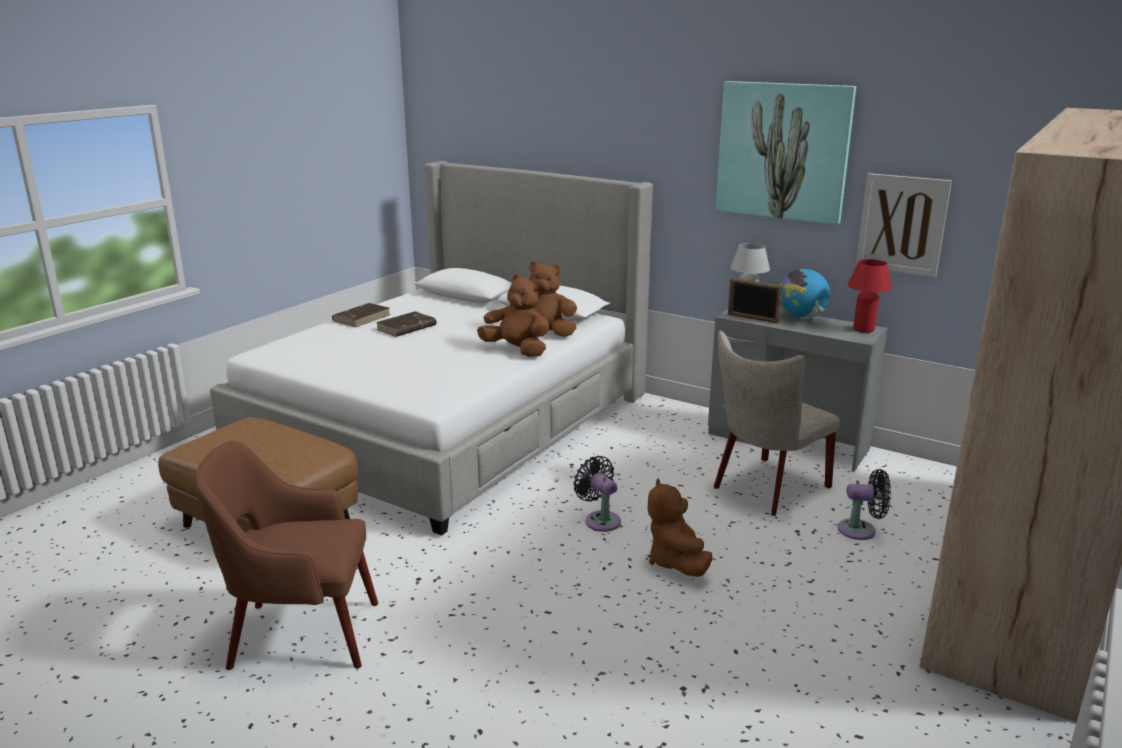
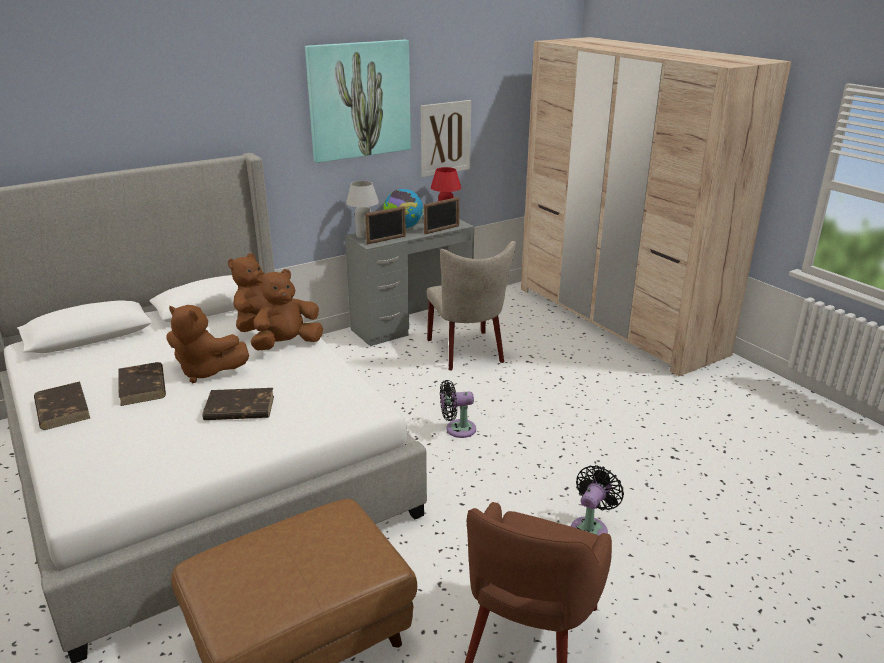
camera: 65 degrees left, 5 degrees up
(399, 361) = (239, 408): none -> brown book
(676, 562) = (535, 415): brown plush toy -> brown plush toy (206, 371)
(827, 333) = (442, 230): none -> picture frame
(861, 530) = (541, 342): black fan -> black fan (591, 528)

